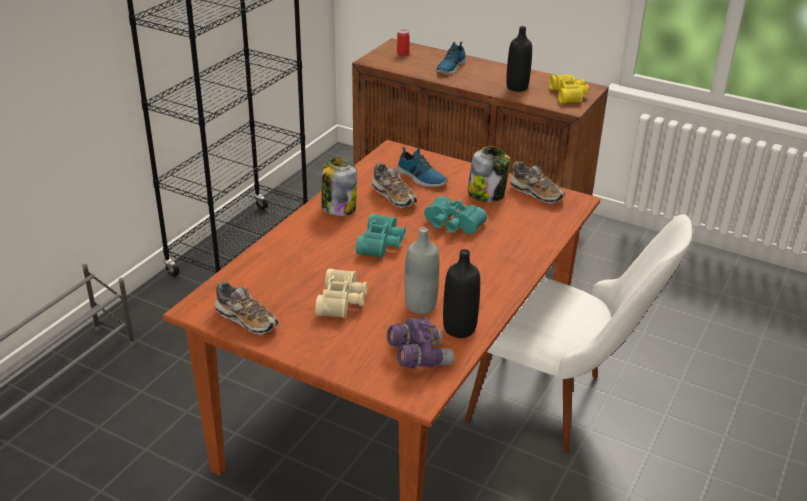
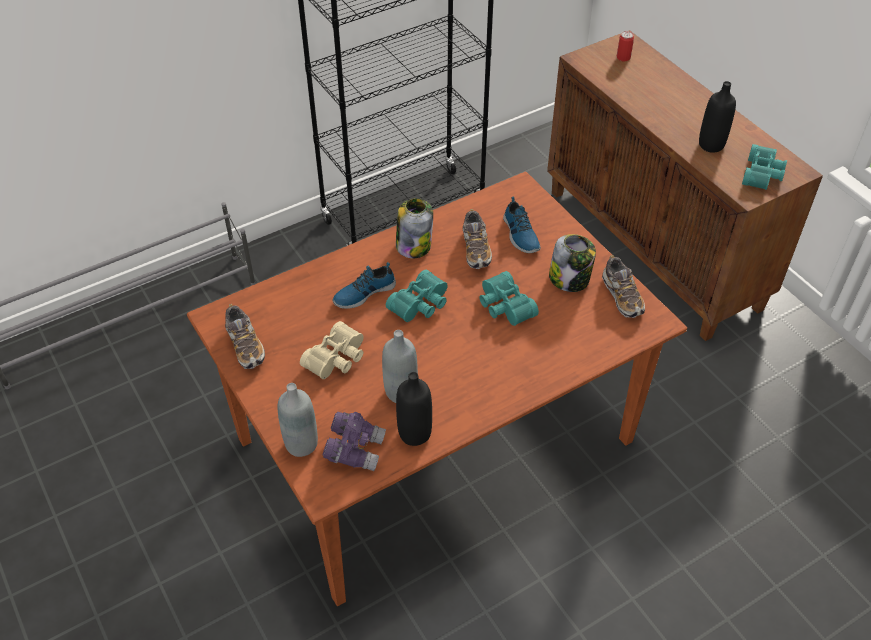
camera: 30 degrees right, 15 degrees up
(366, 371) = (301, 444): none -> grey bottle
(450, 67) = (659, 93): shoe -> shoe (363, 292)
(559, 405) = (581, 509): white chair -> none
(569, 95) = (763, 174): yellow binoculars -> turquoise binoculars

